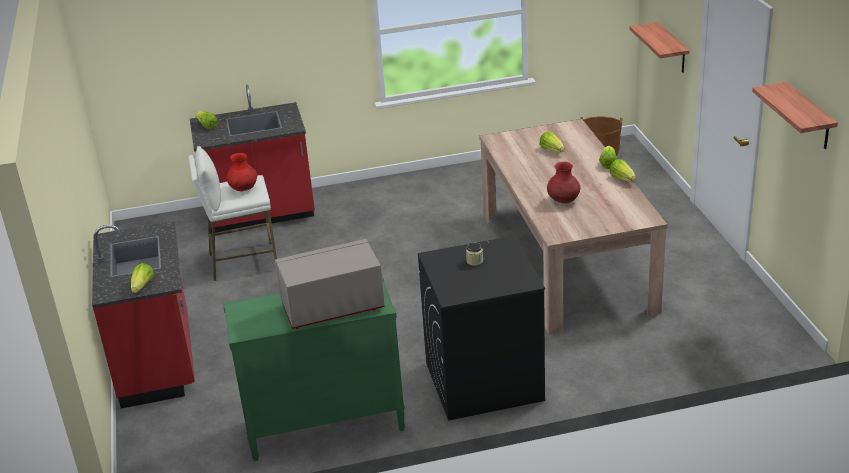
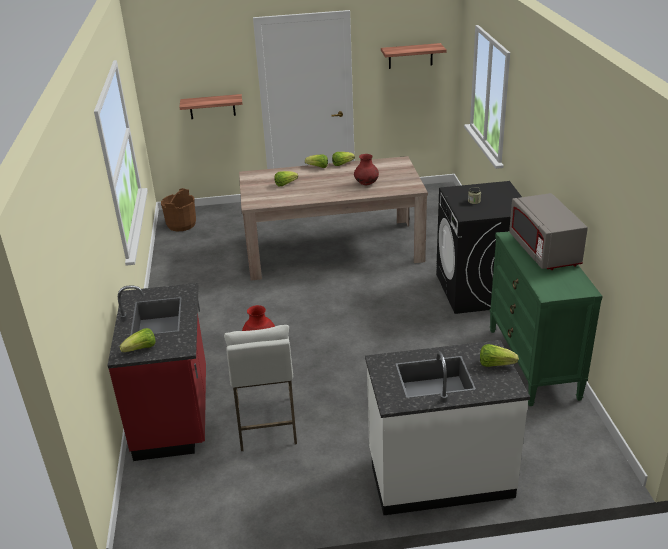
camera: 85 degrees left, 0 degrees up
(159, 362) = (439, 475): red counter -> white counter

